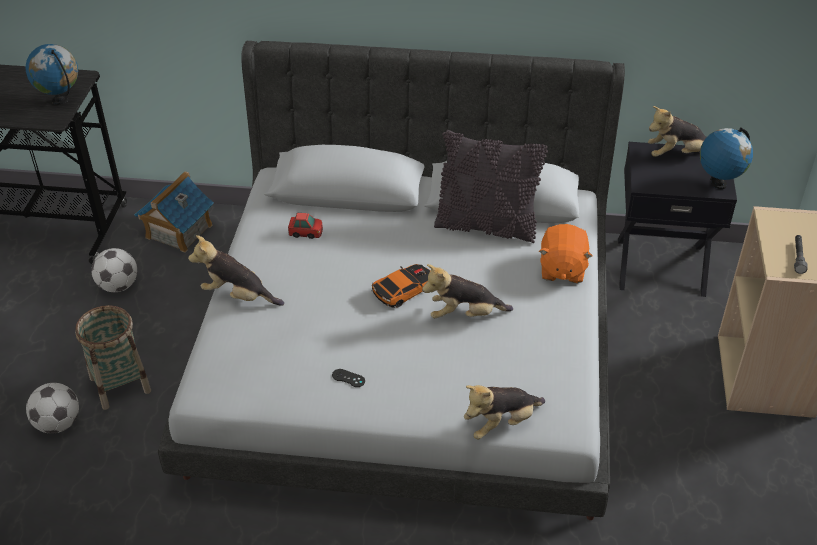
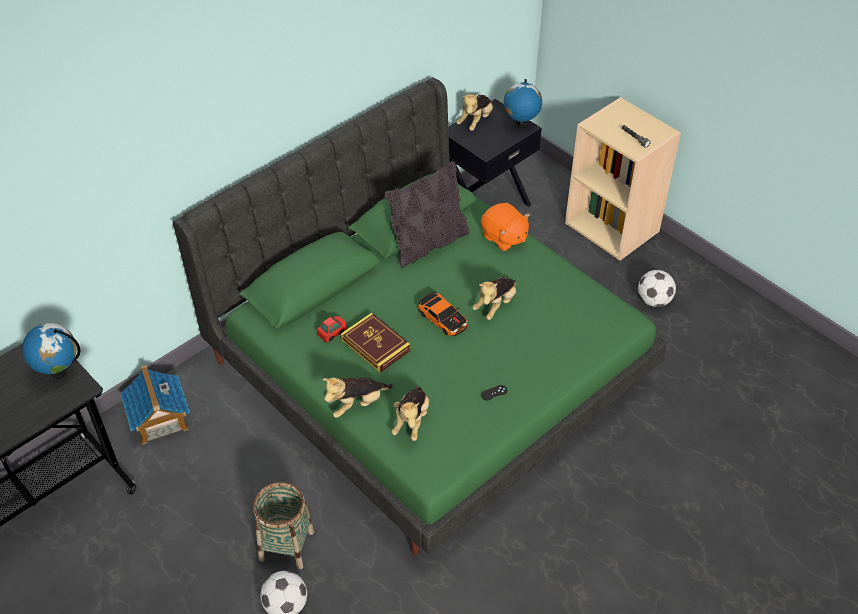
camera: 50 degrees left, 5 degrees up
(118, 286) = (178, 491): football -> football (654, 300)
(320, 266) = (375, 345): none -> book
(404, 289) = (443, 318): toy car -> toy car turned 135 degrees clockwise
(409, 353) = (429, 368): grey bed -> green bed
(501, 423) = (598, 346): plush toy -> plush toy (411, 421)

